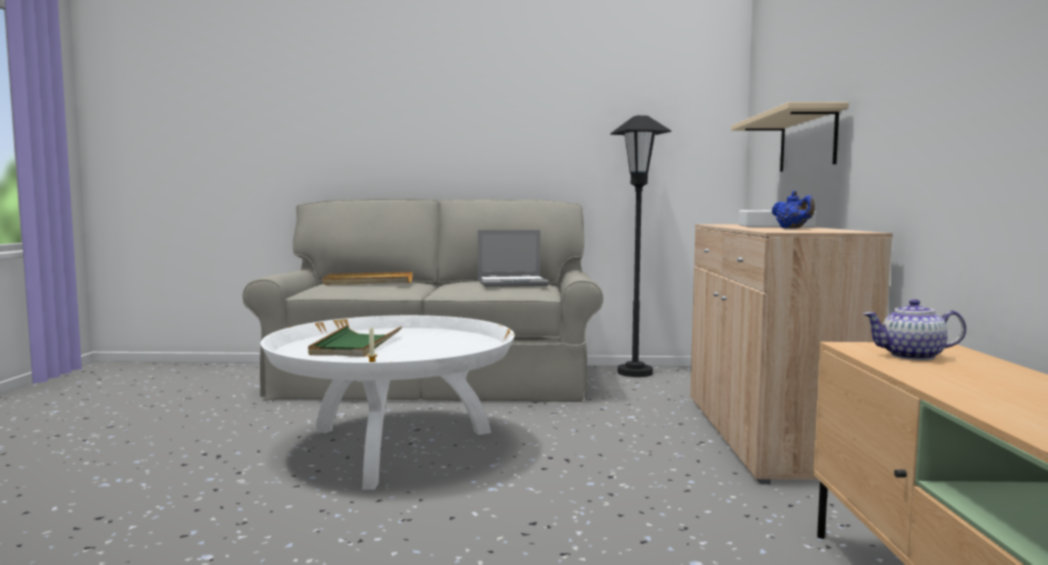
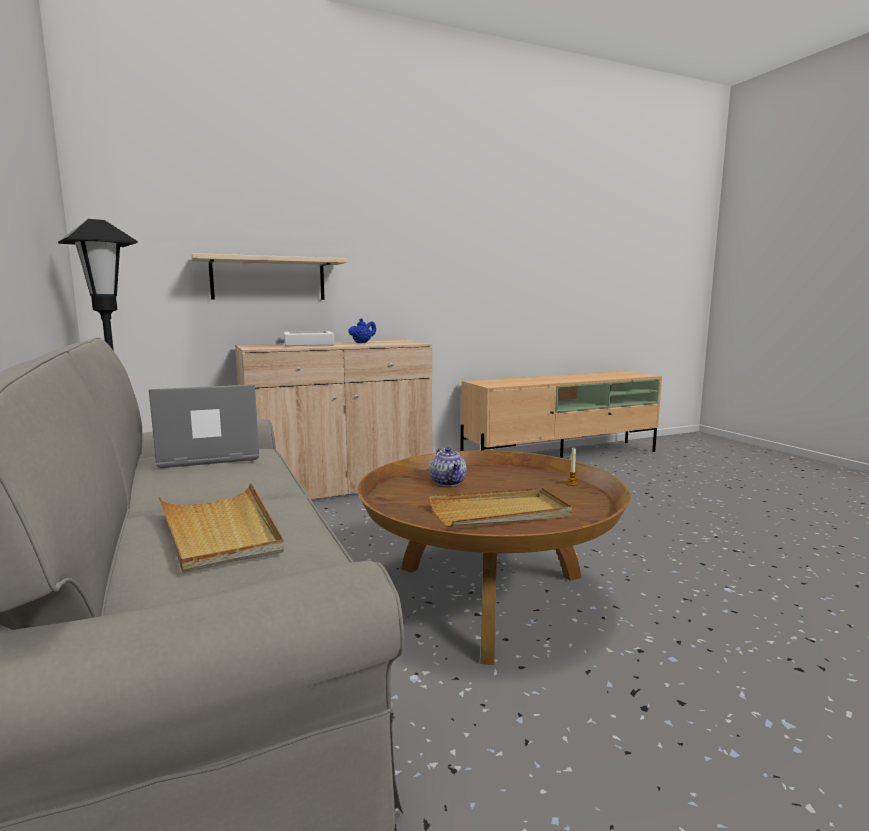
camera: 115 degrees left, 5 degrees up
(356, 345) = (500, 513): green tray -> beige tray
(394, 447) = (489, 596): white coffee table -> brown coffee table
(513, 283) = (208, 456): laptop -> laptop turned 75 degrees counterclockwise
(911, 356) = (502, 382): teapot -> teapot (448, 482)

